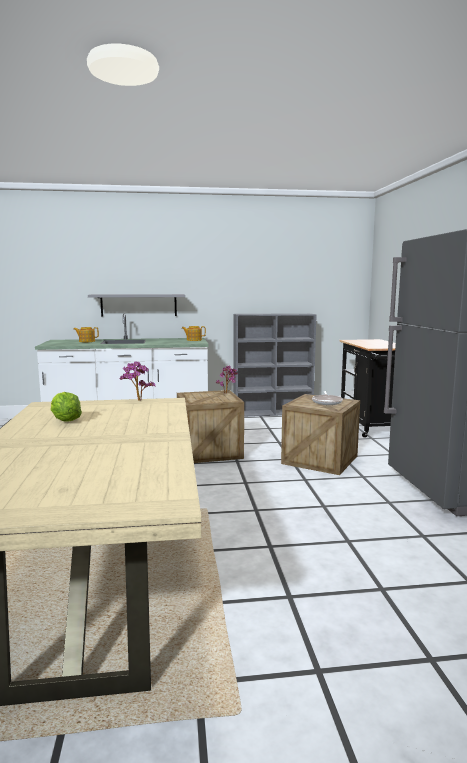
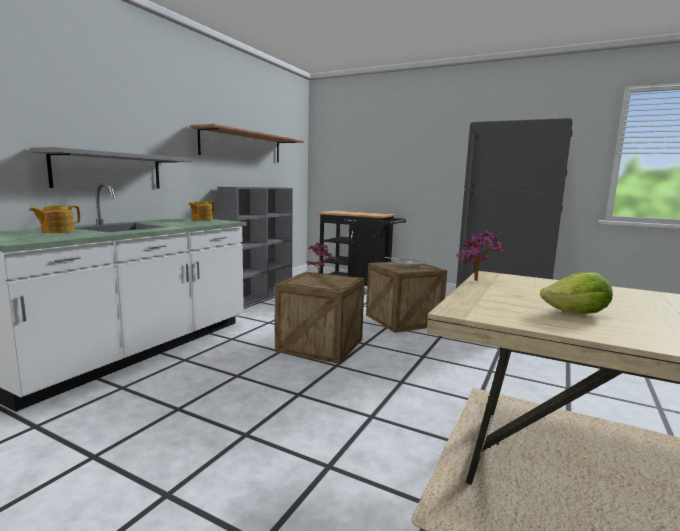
camera: 55 degrees left, 0 degrees up
(266, 278) = (242, 146): none -> shelf

